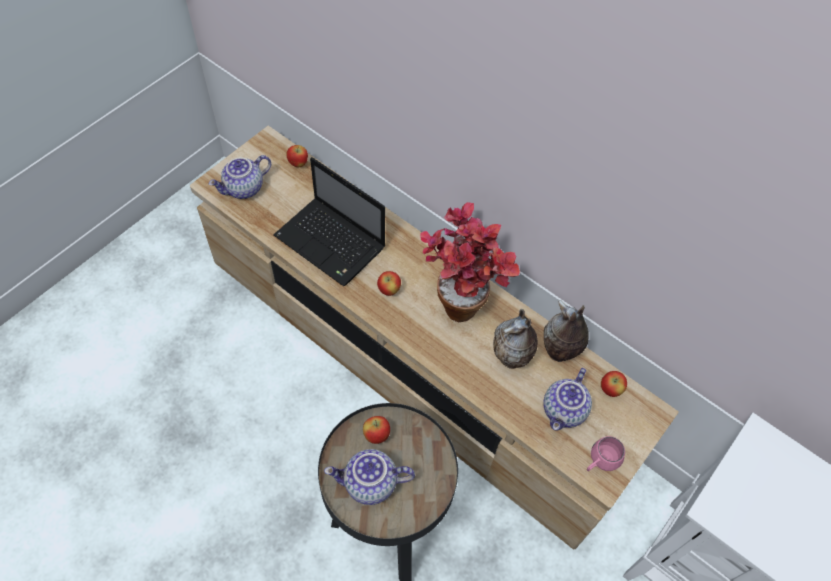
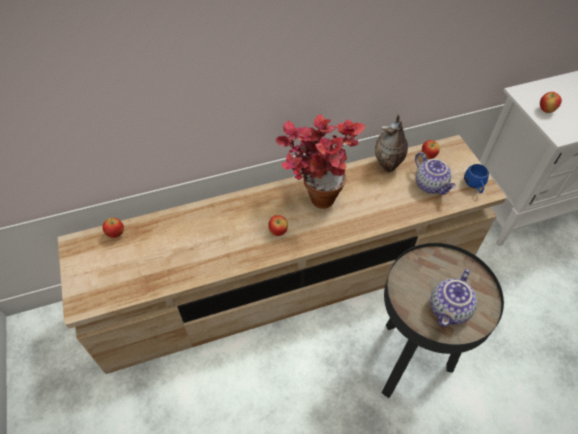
camera: 55 degrees left, 5 degrees down
(244, 189) = (107, 283): teapot -> none
(332, 243) = (210, 247): laptop -> none
(376, 435) = (412, 287): apple -> apple (546, 110)
(511, 359) = (378, 192): vase -> none
(600, 462) = (474, 186): pink mug -> blue mug

